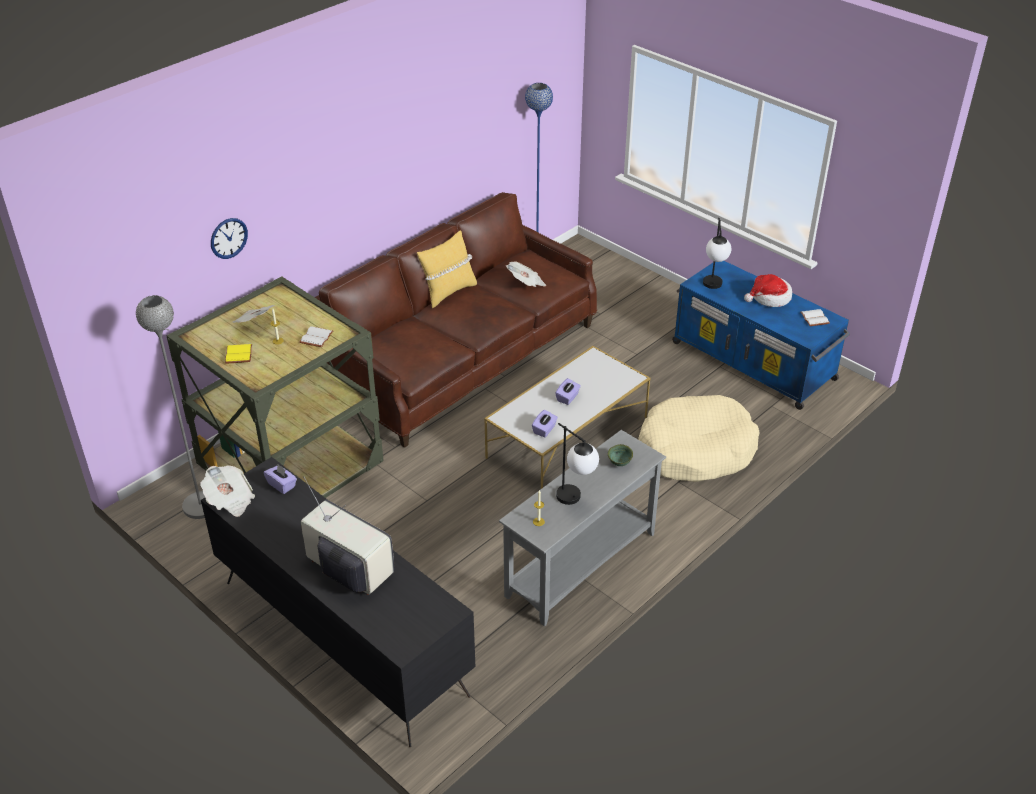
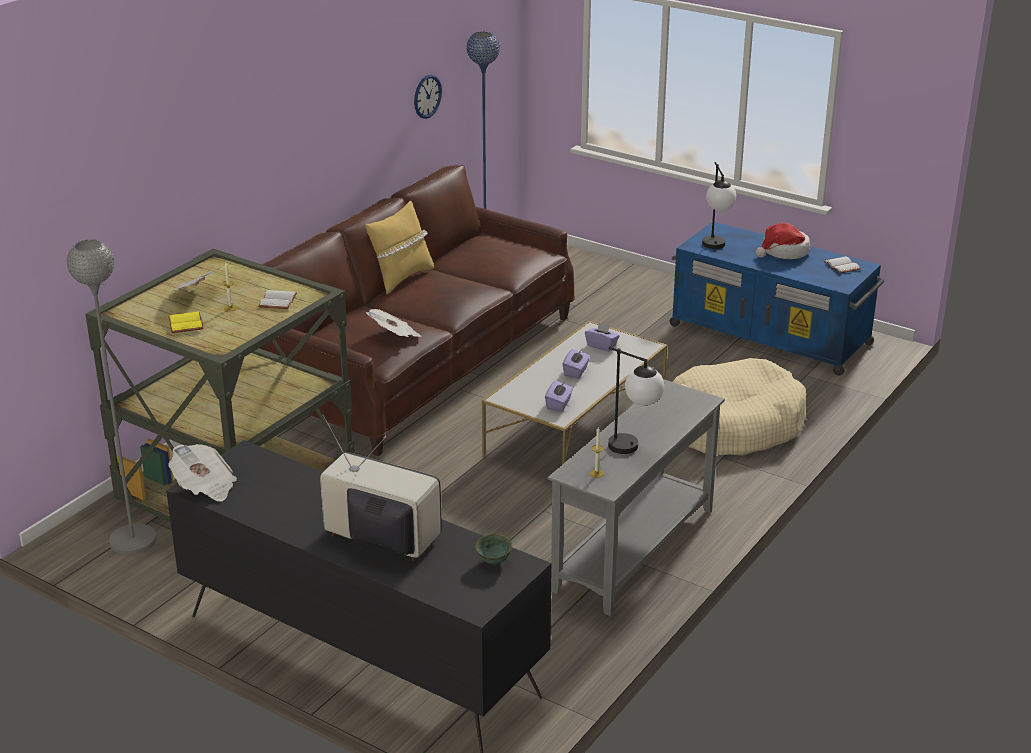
camera: 10 degrees left, 10 degrees down
(228, 238) = (154, 193): wall clock -> wall clock (427, 96)
(282, 485) = (267, 466): purple tissue box -> purple tissue box (601, 345)
(526, 283) = (494, 262): newspaper -> newspaper (394, 336)
(620, 463) = (673, 410): green bowl -> green bowl (494, 561)

